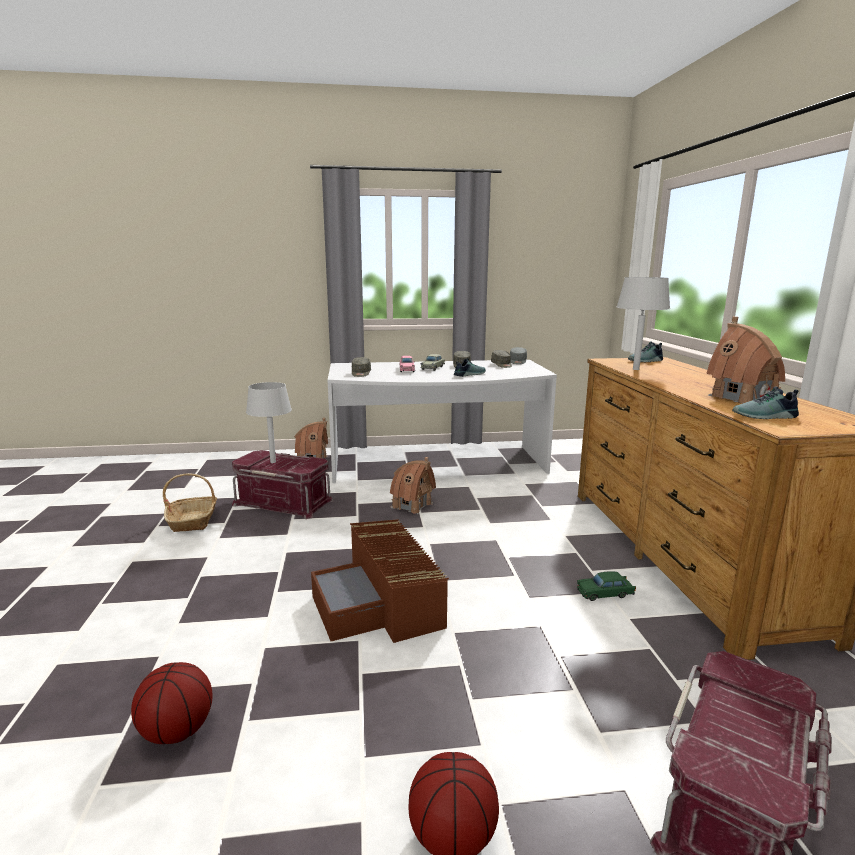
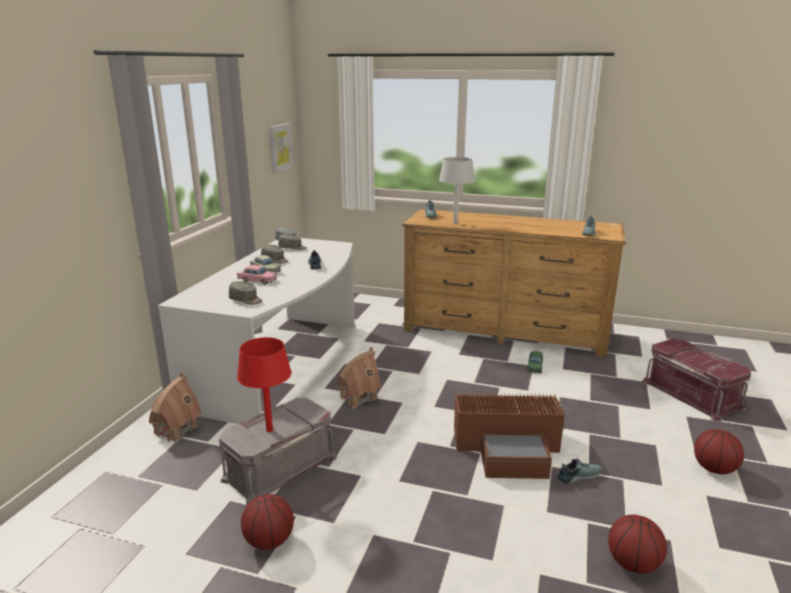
camera: 65 degrees left, 5 degrees up
(193, 520) = (269, 541): basket -> basketball
(273, 462) = (269, 430): grey table lamp -> red table lamp
(284, 502) = (279, 467): red storage box -> grey storage box
(349, 664) = (577, 475): none -> shoe
(572, 273) = (280, 147): none -> picture
(742, 398) = (549, 226): toy house -> none

